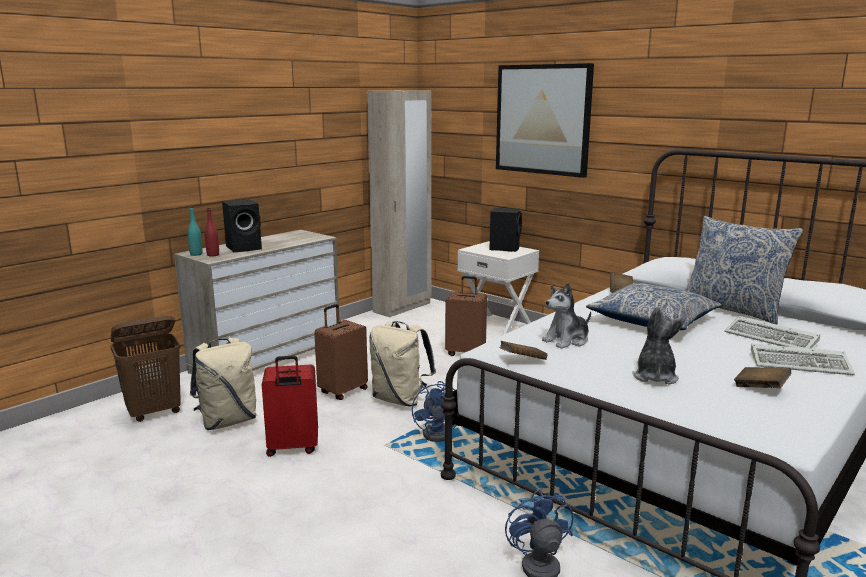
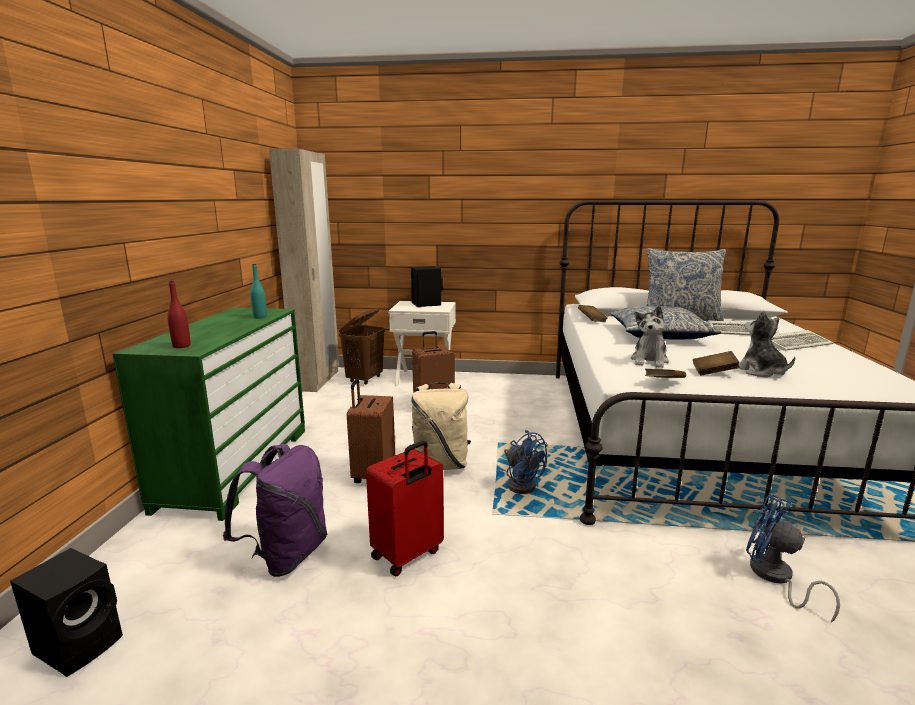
camera: 35 degrees left, 0 degrees up
(154, 412) = (162, 584): brown laundry basket -> brown laundry basket (365, 379)
(196, 254) = (153, 349): turquoise bottle -> turquoise bottle (260, 317)
(228, 421) = (287, 555): beige backpack -> purple backpack
(245, 248) = (208, 332): black speaker -> black speaker (82, 643)
(267, 358) = (236, 466): beige dresser -> green dresser
(543, 119) = (452, 181): picture -> none
(760, 388) = (823, 363): brown book -> brown book (714, 372)

